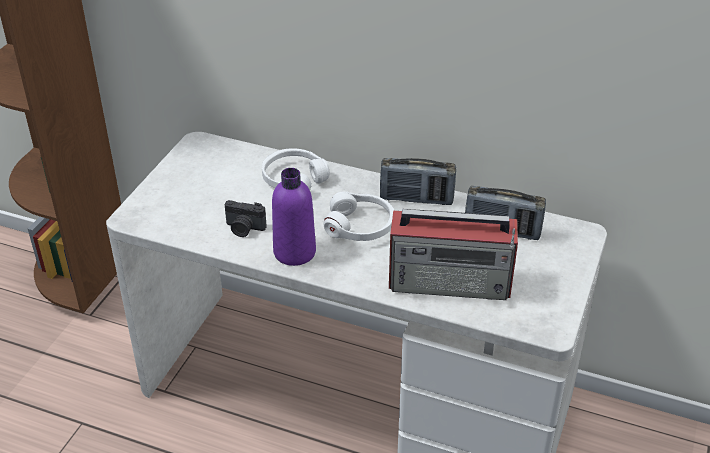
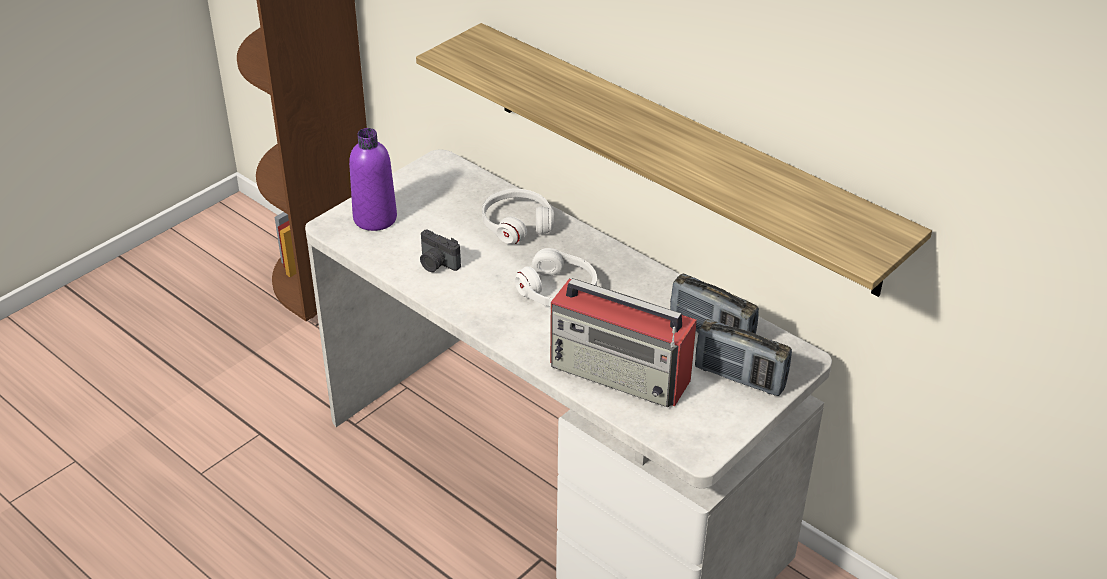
camera: 20 degrees right, 0 degrees up
(294, 252) = (474, 301): purple bottle -> purple bottle (375, 218)
(416, 199) = (636, 276): radio -> radio (739, 377)
(441, 87) = (680, 155): none -> shelf

